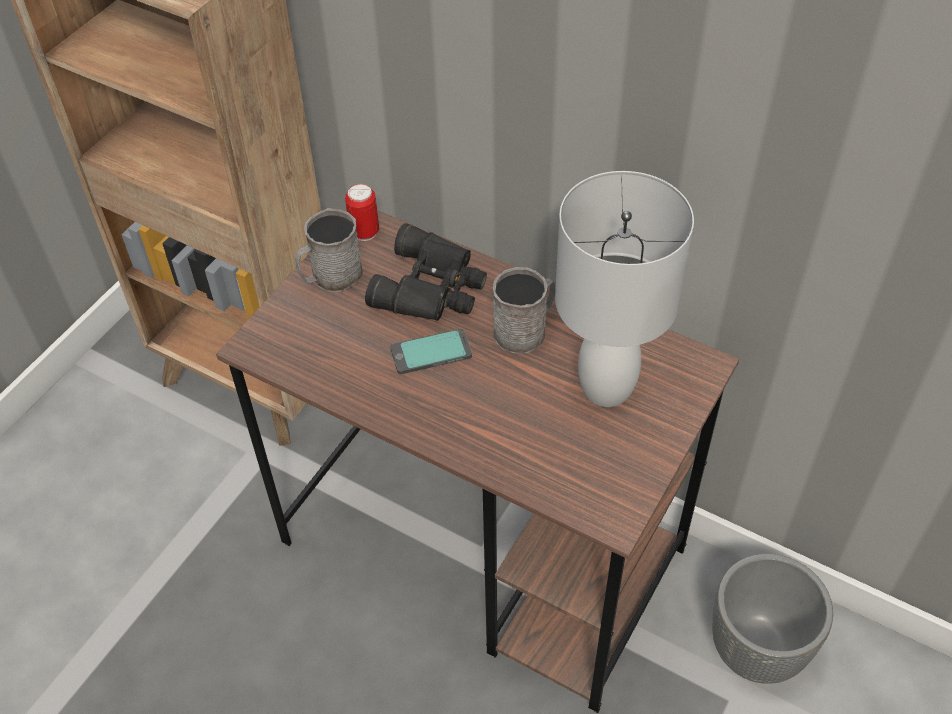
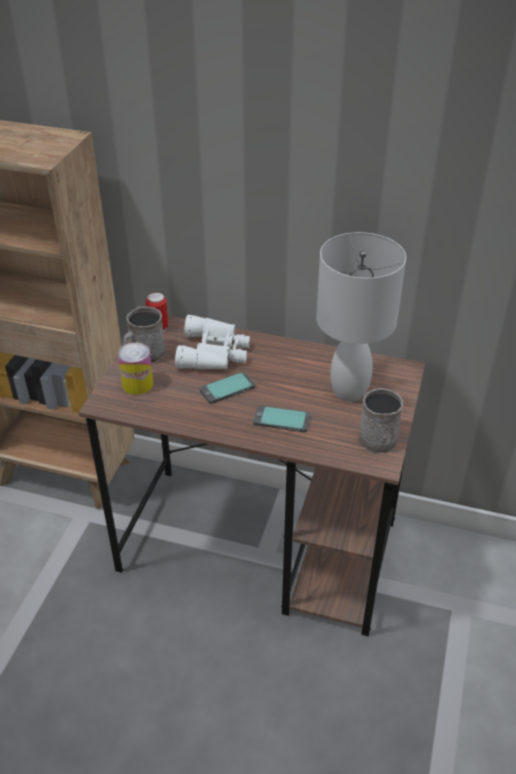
camera: 15 degrees left, 10 degrees down
(308, 323) = (137, 384): none -> can
(432, 287) = (215, 352): black binoculars -> white binoculars
(491, 420) = (281, 420): none -> phone
(525, 330) = (285, 366): grey mug -> grey mug (381, 436)
(757, 650) = (459, 575): grey planter -> none

